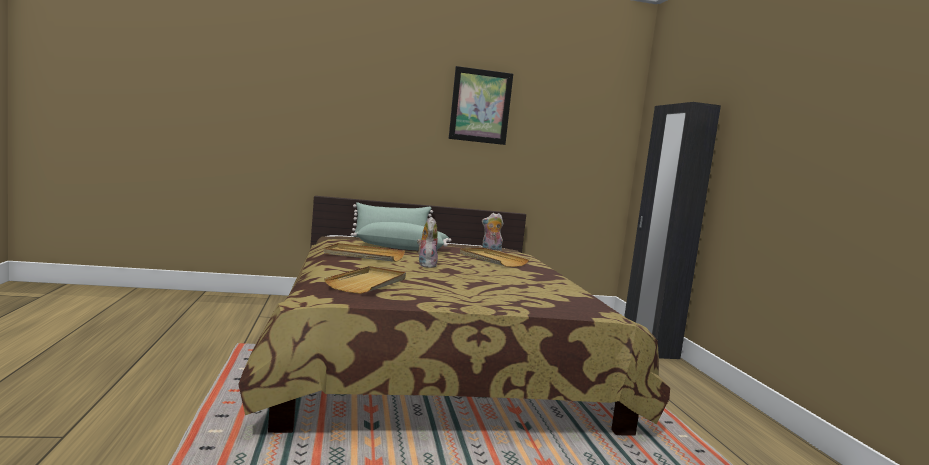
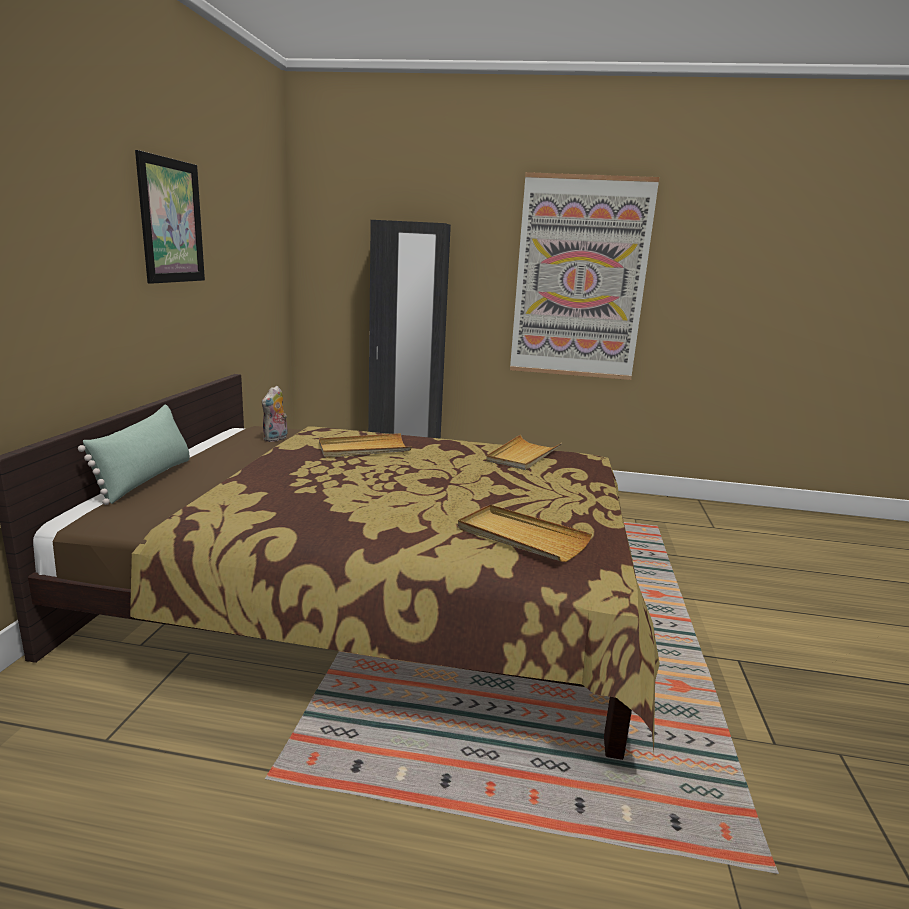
camera: 70 degrees left, 10 degrees up
(364, 255) = (336, 516): beige tray -> beige tray (523, 455)
(402, 248) = (277, 483): green pillow -> none
(425, 265) = (403, 488): plush toy -> none
(817, 154) = (580, 279): none -> picture

